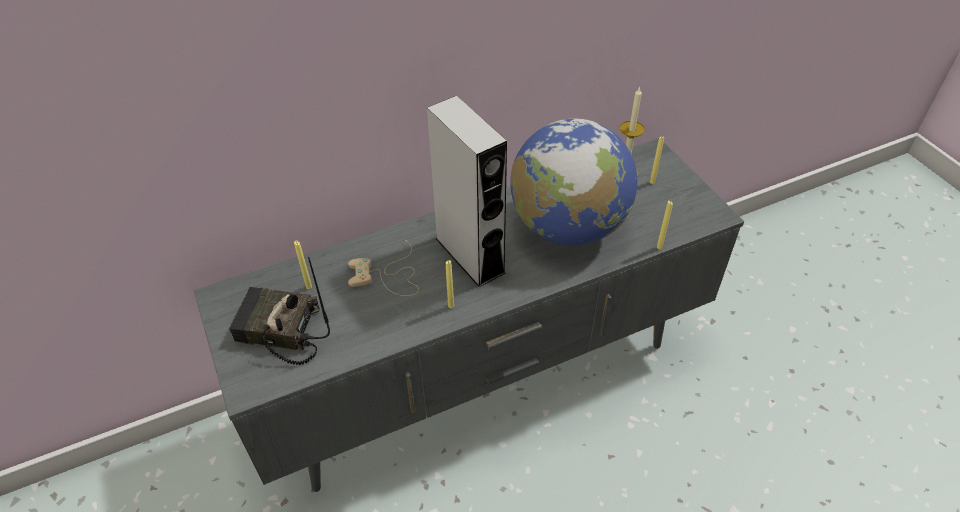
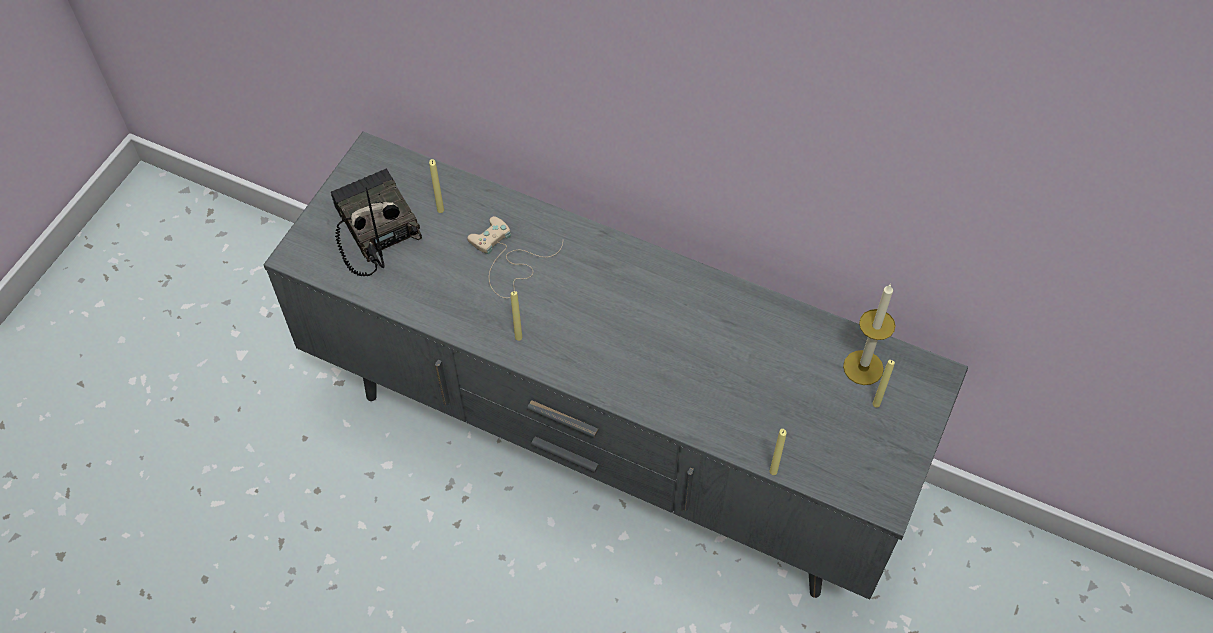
camera: 50 degrees right, 10 degrees up
(470, 255) = (597, 307): grey speaker -> none
(568, 227) = (721, 367): globe -> none

